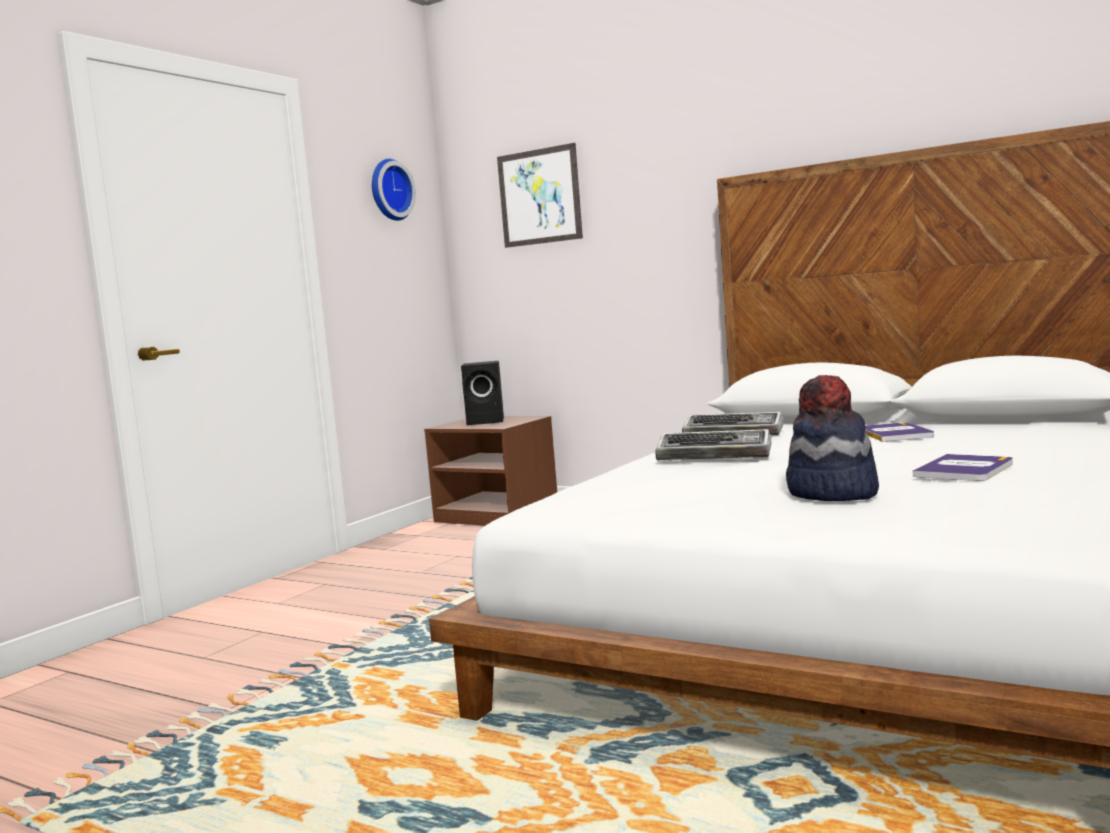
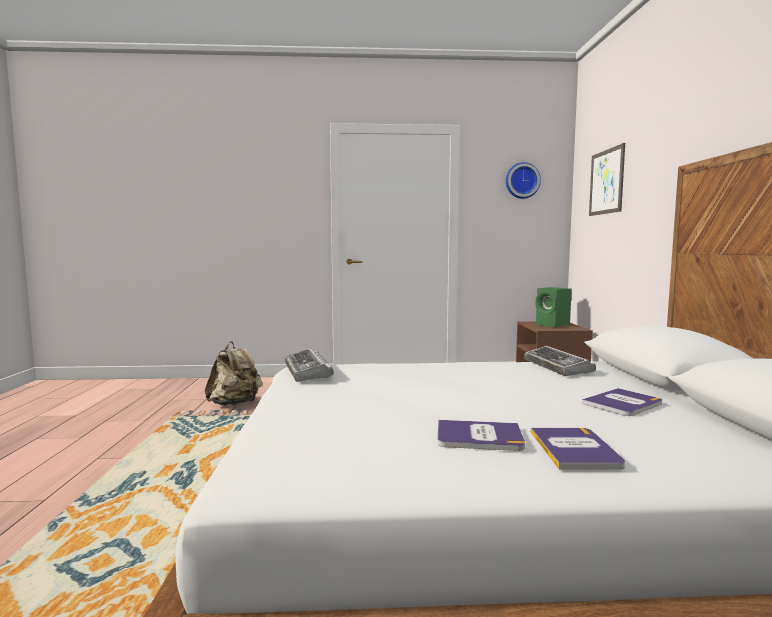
camera: 55 degrees right, 0 degrees up
(97, 735) = (235, 404): none -> beige backpack
(487, 421) = (553, 325): black speaker -> green speaker
(716, 455) = (463, 372): keyboard -> keyboard (308, 371)
(832, 494) = (370, 411): hat -> none
(1018, 453) = (574, 449): none -> book

